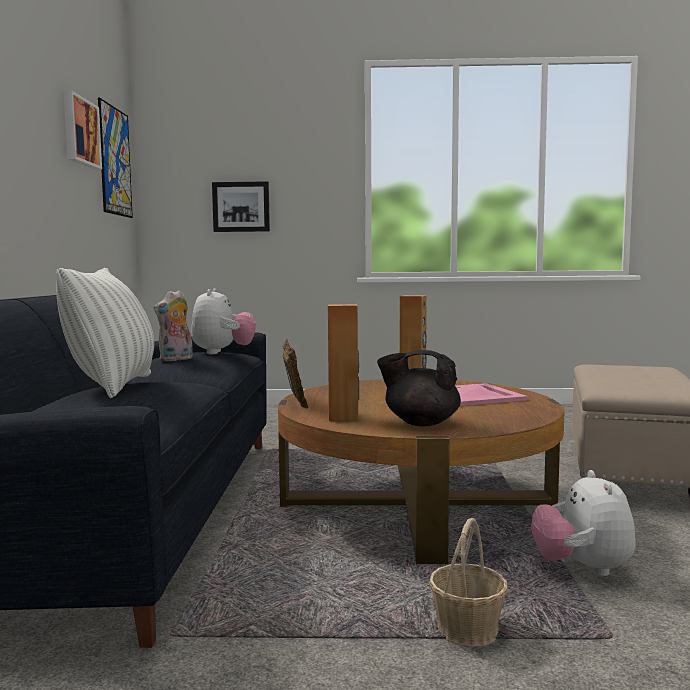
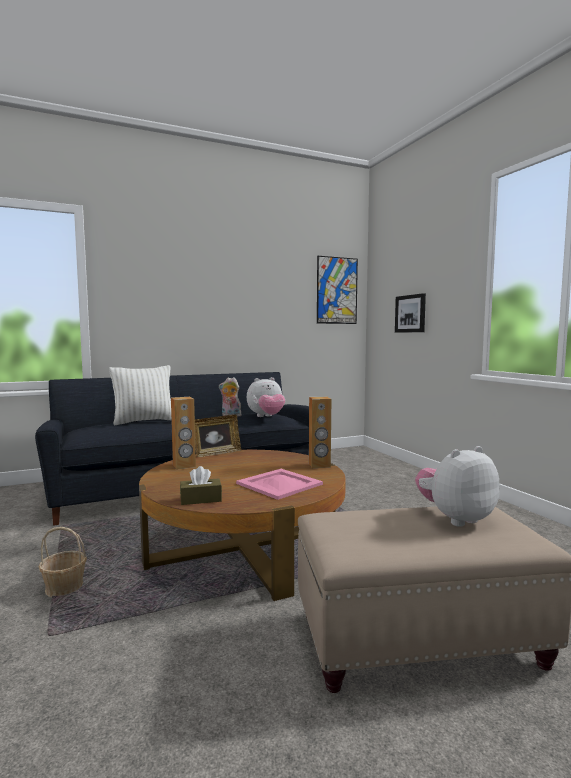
camera: 65 degrees right, 0 degrees up
(79, 132) = (291, 280): picture -> none
(420, 423) = (176, 481): black teapot -> none
(510, 419) = (201, 499): none -> brown tissue box
(582, 568) = (152, 620): plush toy -> plush toy (455, 518)

